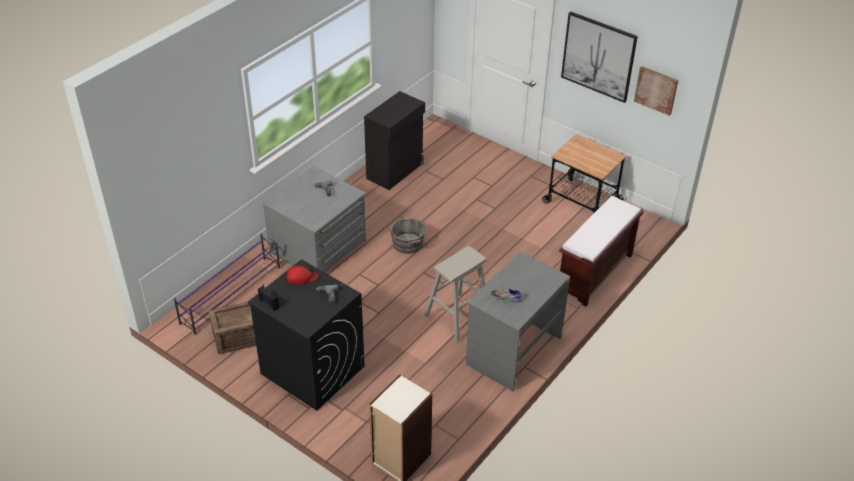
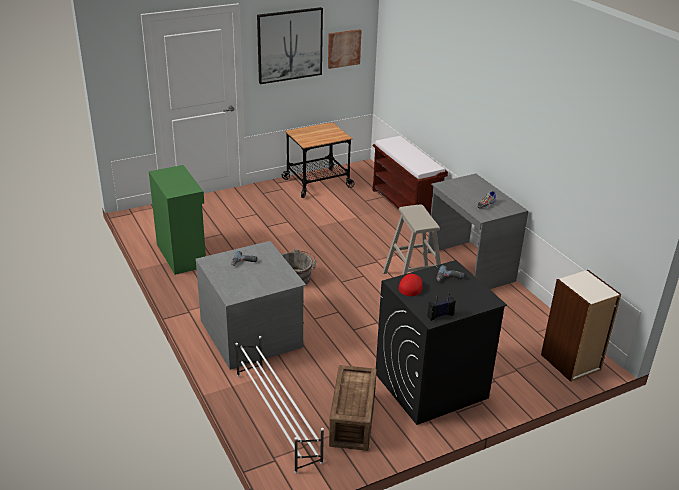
camera: 65 degrees left, 10 degrees down
(231, 294) = (277, 416): purple shoe rack -> white shoe rack
(395, 171) = (182, 255): black cabinet -> green cabinet

